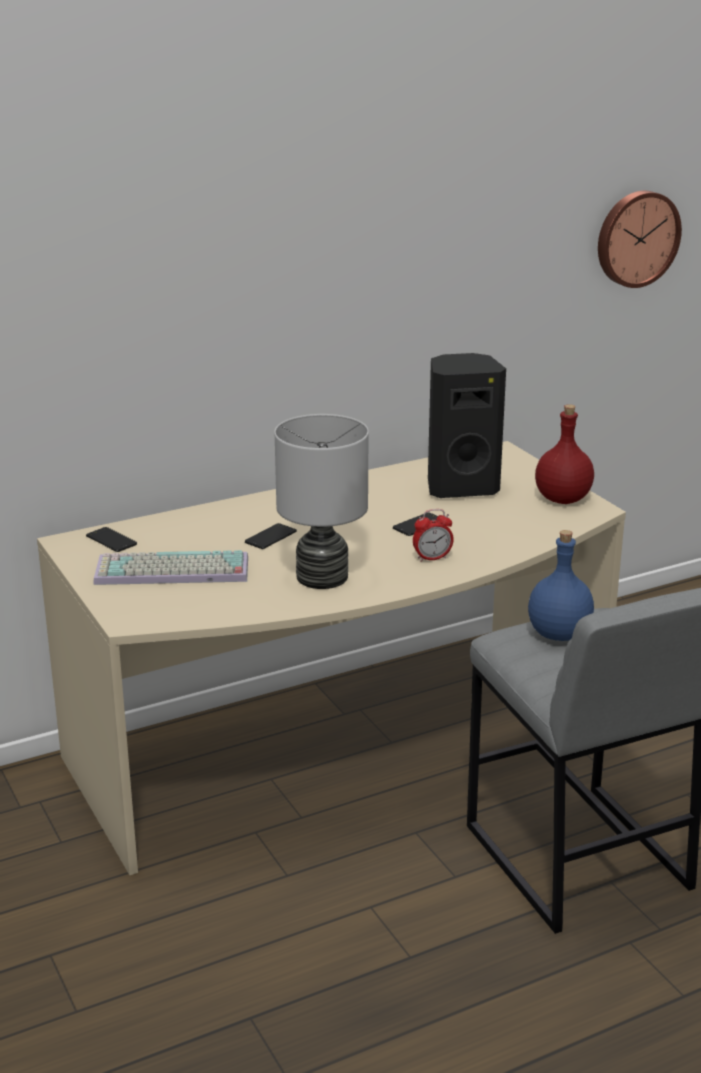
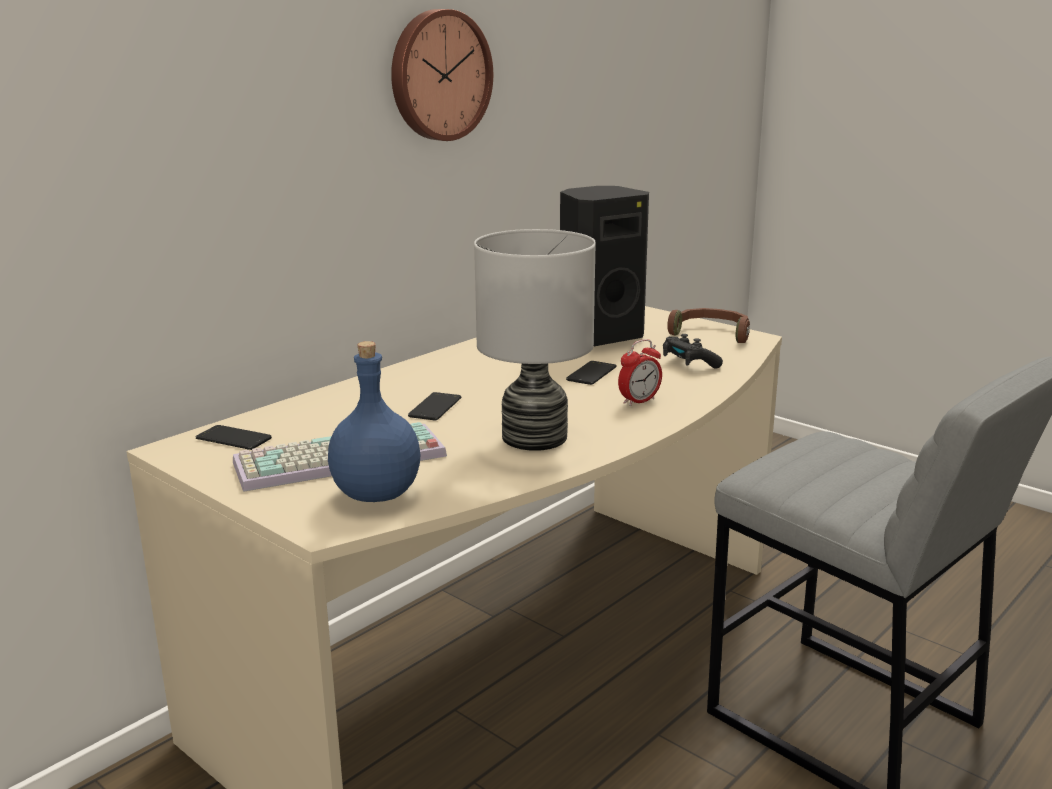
camera: 20 degrees left, 5 degrees down
(510, 528) = (689, 363): none -> black game controller
(557, 633) = (811, 461): blue bottle -> blue bottle (375, 494)
(563, 499) = (711, 333): red bottle -> brown headphones
(636, 238) = (690, 84): wall clock -> wall clock (438, 75)

